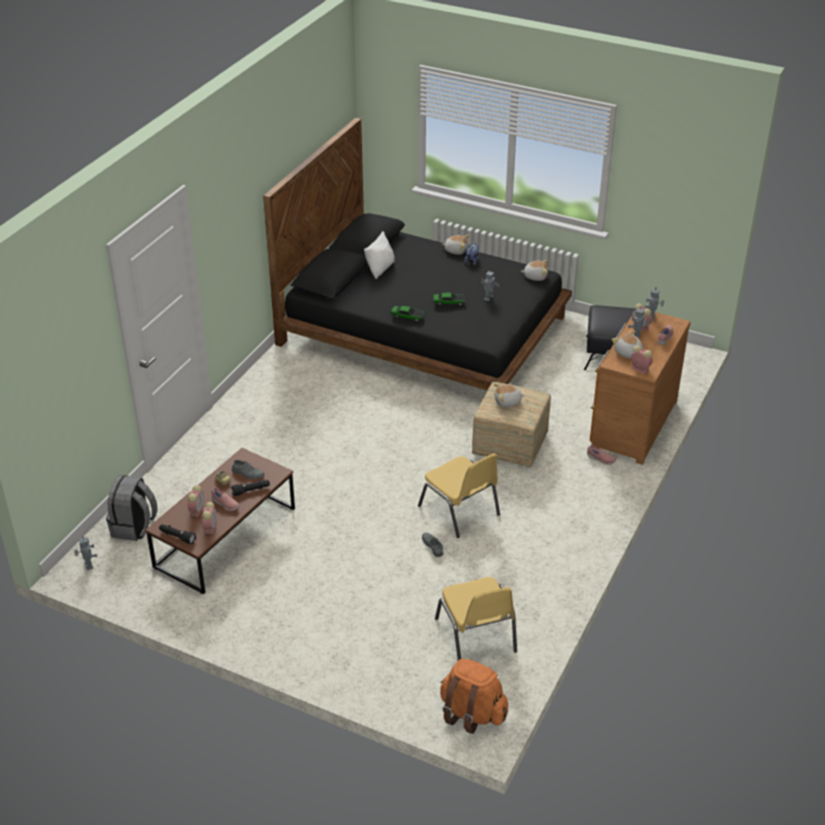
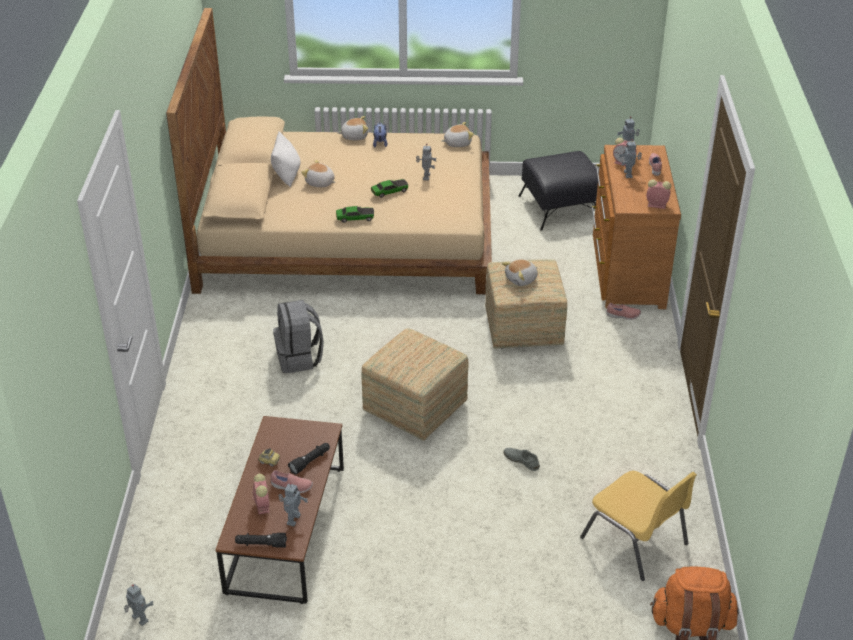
camera: 25 degrees left, 0 degrees up
(134, 527) = (166, 554): grey backpack -> grey backpack (299, 358)
(210, 527) = (292, 519): alarm clock -> toy robot
(247, 473) = (292, 443): grey shoe -> none
(379, 480) = (414, 408): none -> ottoman
(424, 329) = (348, 232): black bed -> beige bed
(460, 511) = (523, 413): yellow chair -> none
(628, 353) = (632, 192): plush toy -> plush toy (320, 183)

